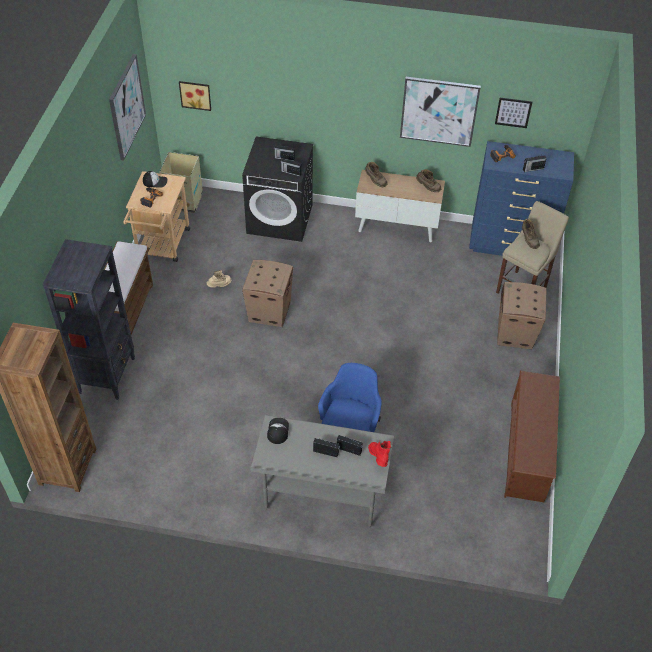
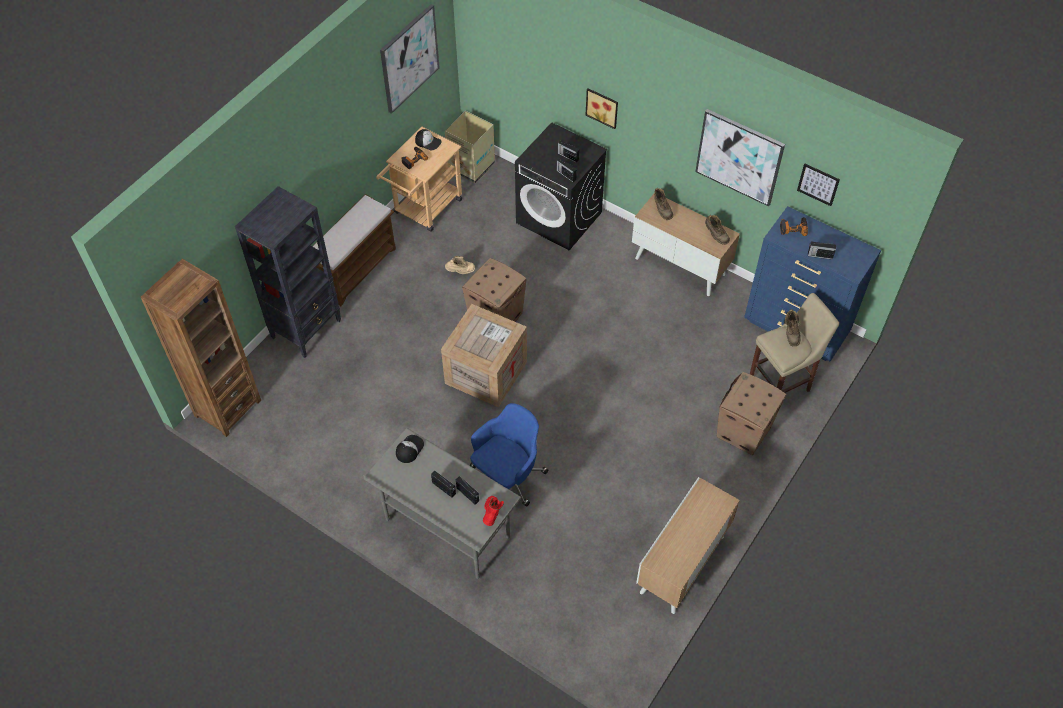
camera: 25 degrees right, 5 degrees up
(195, 94) = (497, 60): picture -> picture (602, 107)
(284, 357) = (485, 371): none -> crate
(527, 452) = (682, 565): brown shoe rack -> cabinet

